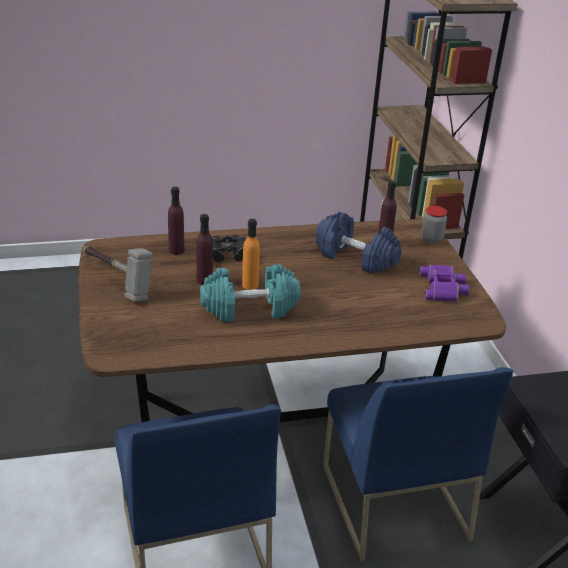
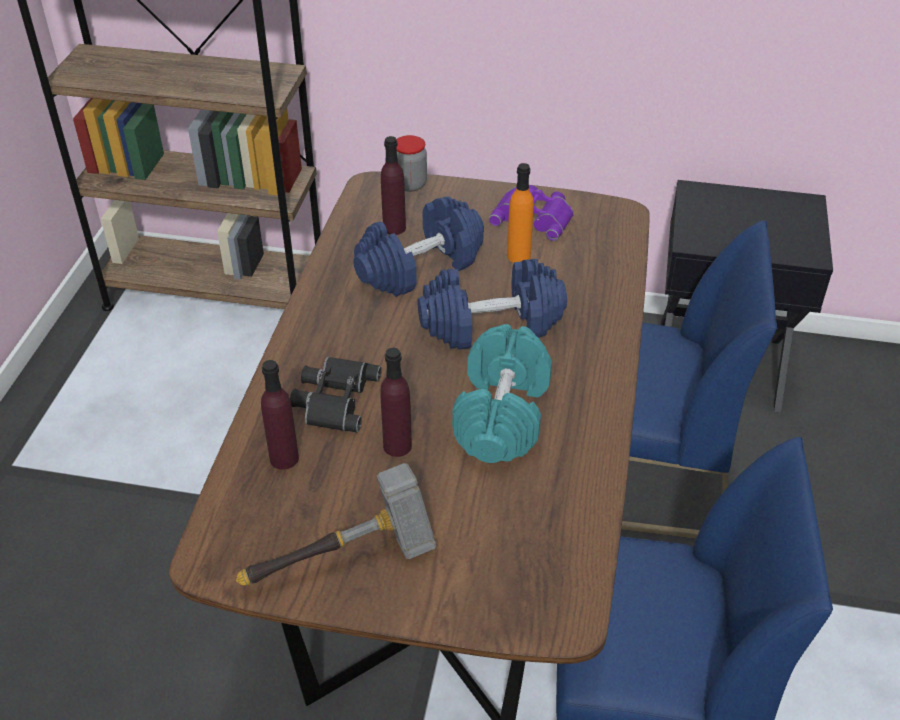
camera: 65 degrees left, 10 degrees up
(250, 285) = (437, 396): orange bottle -> orange bottle (518, 256)
(323, 291) = (491, 325): none -> blue dumbbell

